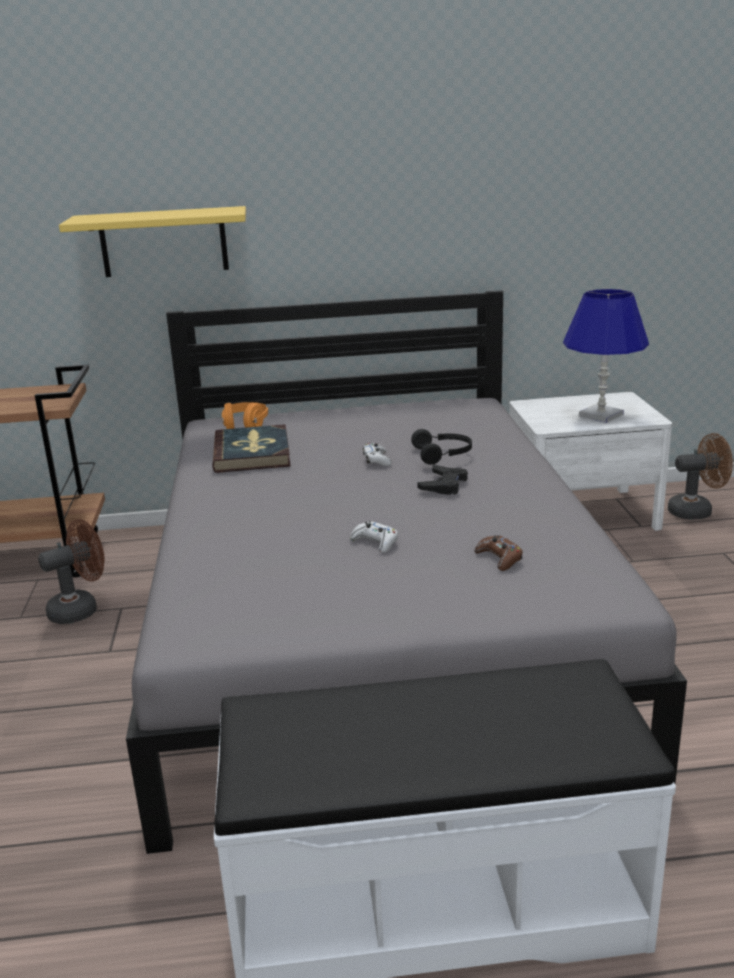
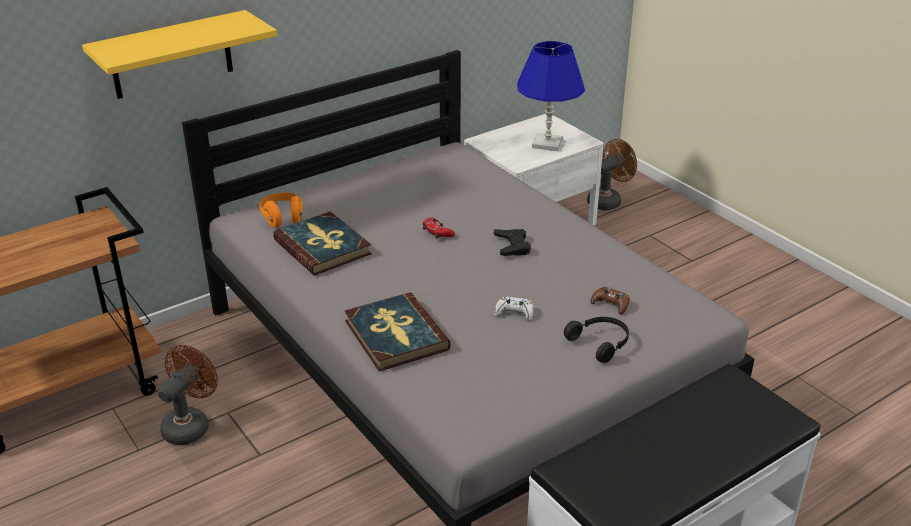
camera: 30 degrees left, 10 degrees up
(226, 534) = (395, 335): none -> book
(376, 460) = (437, 232): white game controller -> red game controller
(443, 454) = (484, 215): black headphones -> black headphones (600, 343)

